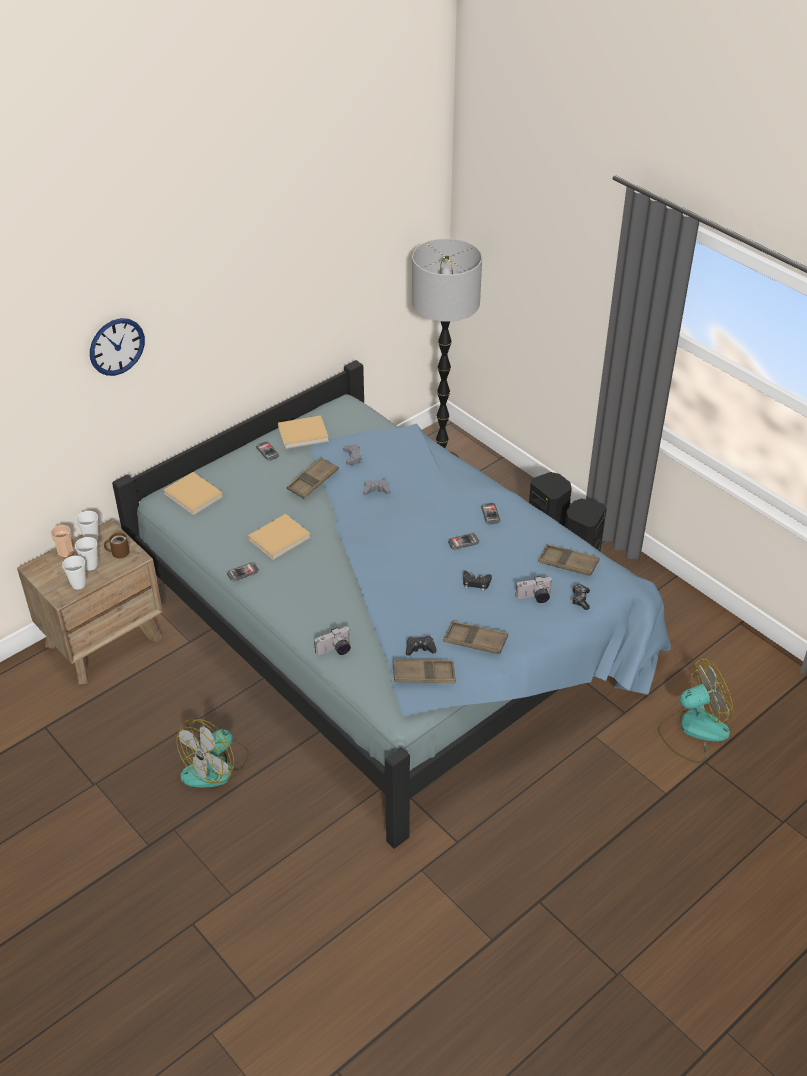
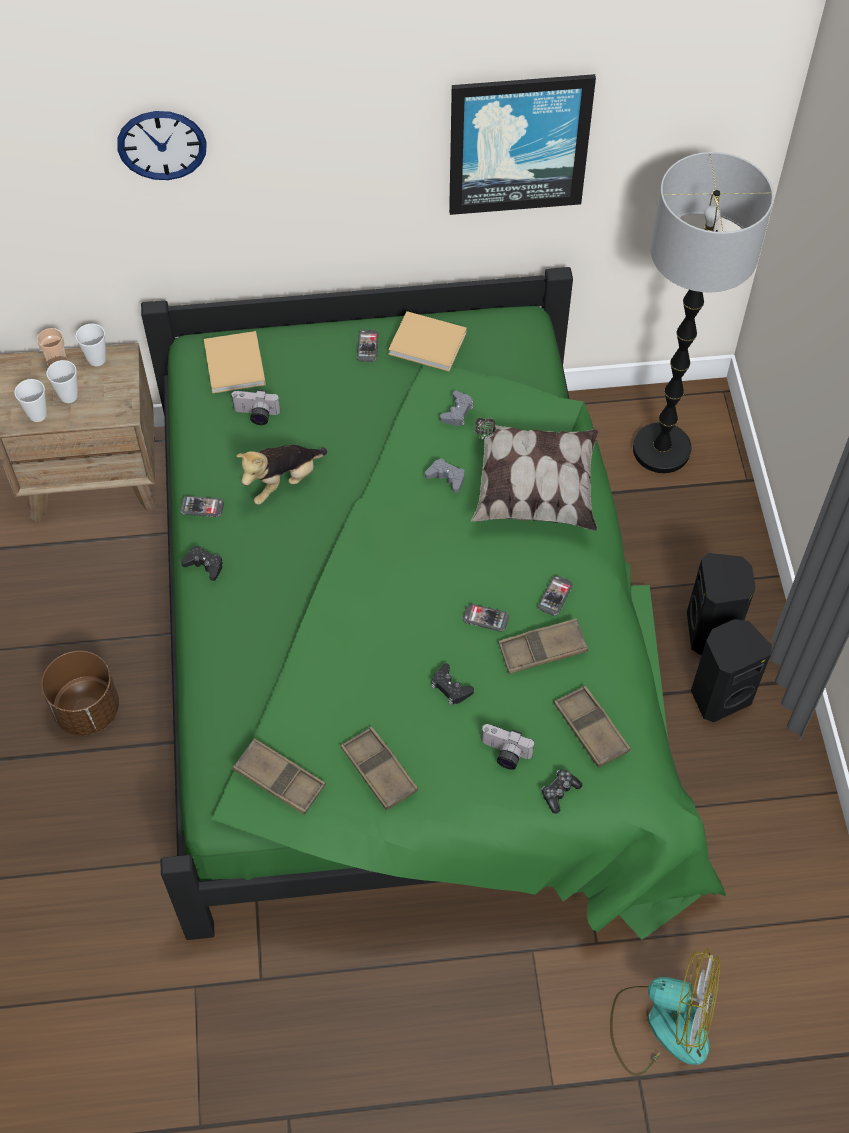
camera: 35 degrees right, 15 degrees up
(119, 552) = (111, 394): brown mug -> none
(216, 766) = (87, 710): fan -> brown planter
(280, 537) = (282, 482): beige book -> plush toy
(313, 481) = (380, 422): brown tray -> brown tray (542, 650)
(317, 278) = (518, 143): none -> picture
(335, 650) = (215, 679): camera -> camera (256, 415)
(393, 631) = (412, 654): blue bed -> green bed
(420, 648) = (306, 740): black game controller -> black game controller (204, 565)
(430, 473) = (533, 490): none -> pillow

